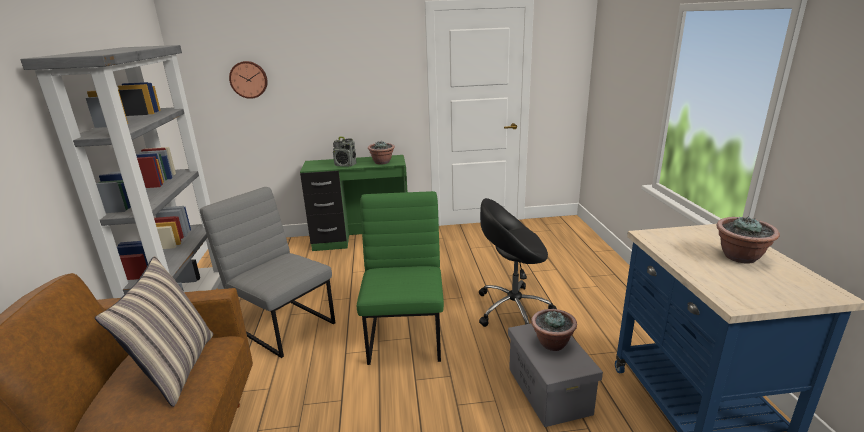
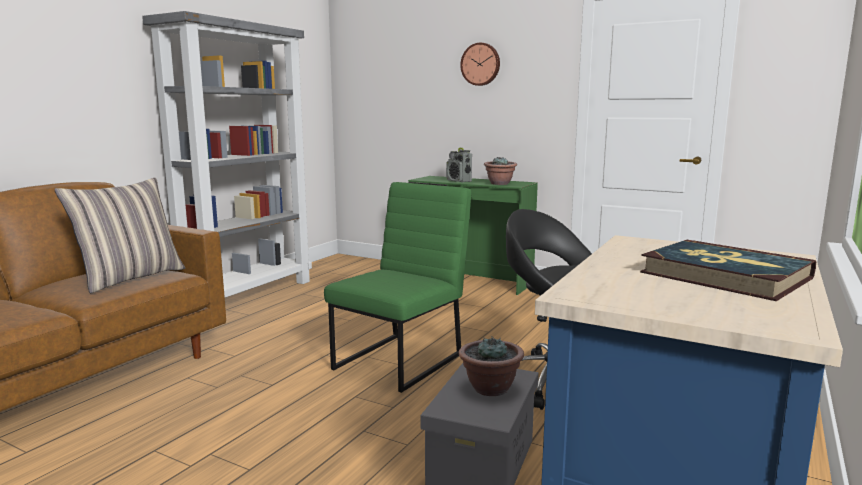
camera: 35 degrees right, 10 degrees down
(249, 79) = (391, 82): wall clock -> wall clock (481, 64)
(283, 324) = (308, 319): grey chair -> none
(740, 257) = (725, 275): potted plant -> book

